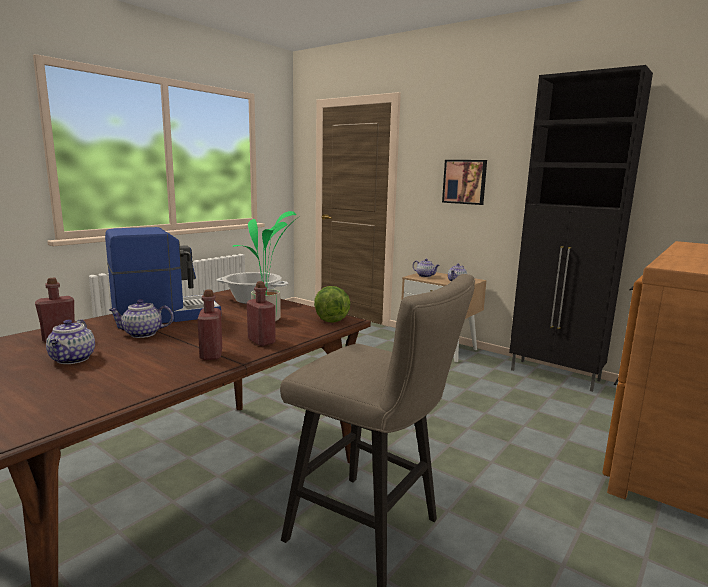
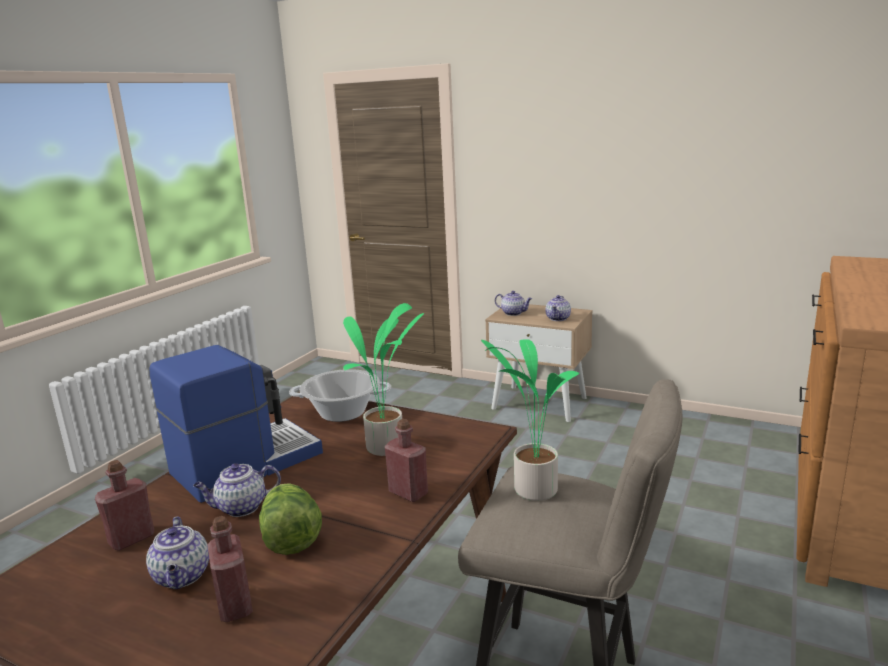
camera: 10 degrees left, 5 degrees up
(211, 354) = (361, 531): red bottle -> red bottle (235, 606)
(330, 318) = (466, 432): lettuce -> lettuce (291, 539)
(355, 352) = (533, 489): none -> potted plant
(465, 182) = (553, 184): picture -> none
(555, 376) = (693, 423): black cabinet -> none

